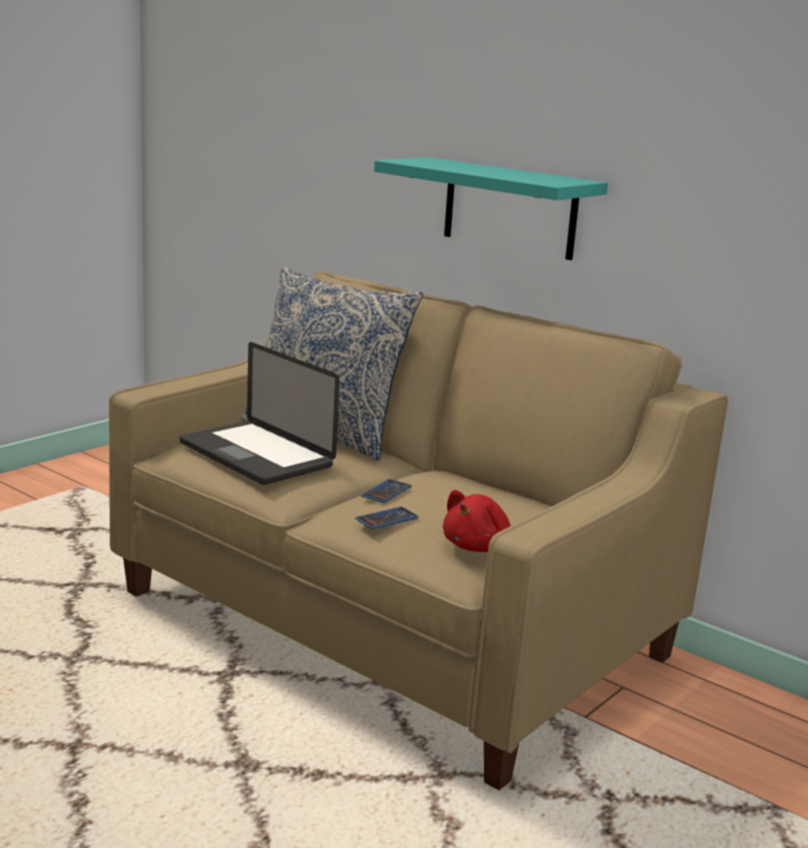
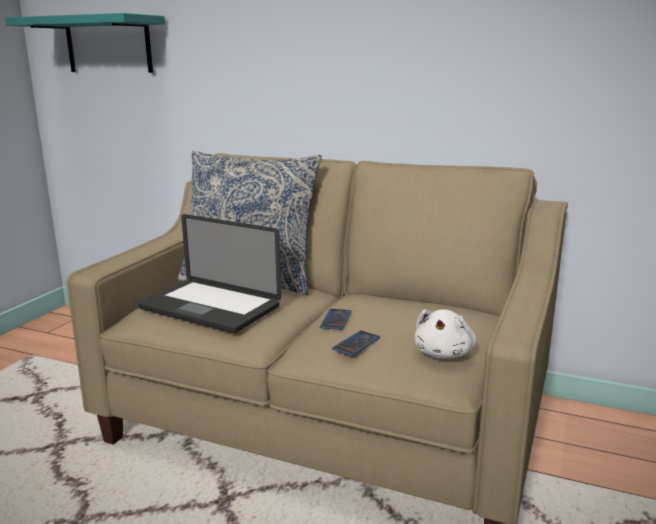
camera: 15 degrees left, 0 degrees up
(478, 547) = (444, 353): red plush toy -> white plush toy
(510, 208) = (366, 85): turquoise shelf -> turquoise shelf (108, 45)

